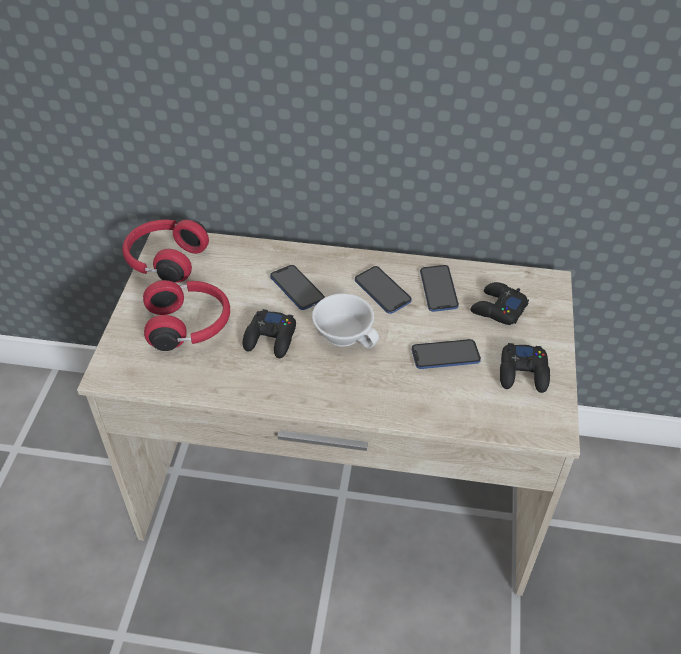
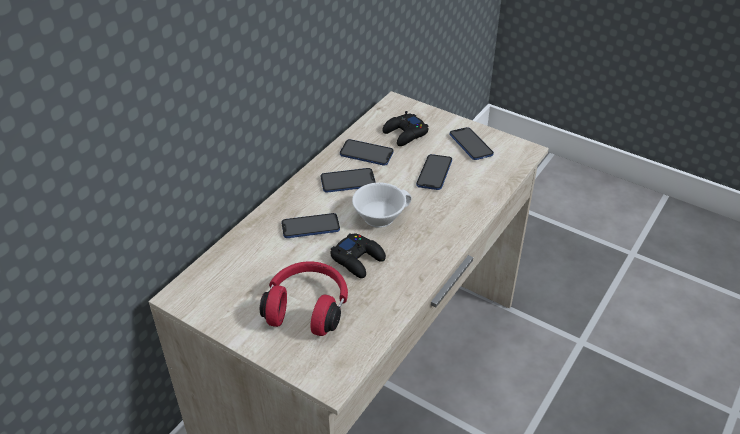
camera: 65 degrees left, 5 degrees down
(165, 260) = (207, 303): red headphones -> none
(523, 373) = (471, 145): black game controller -> phone

